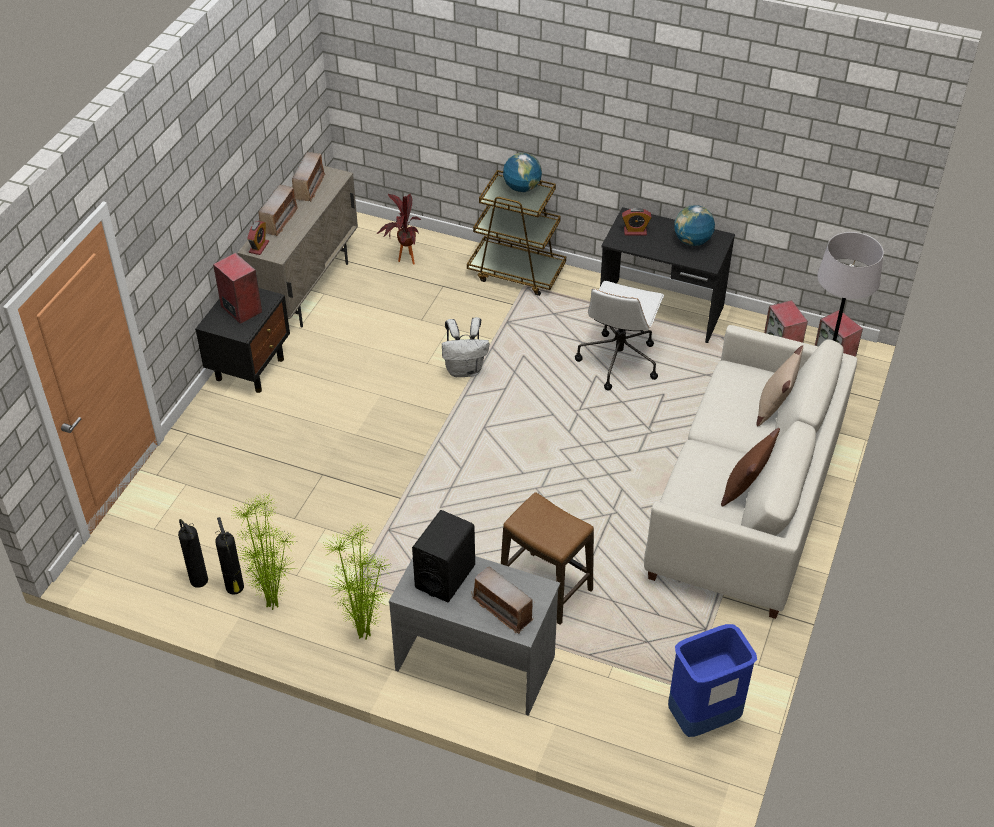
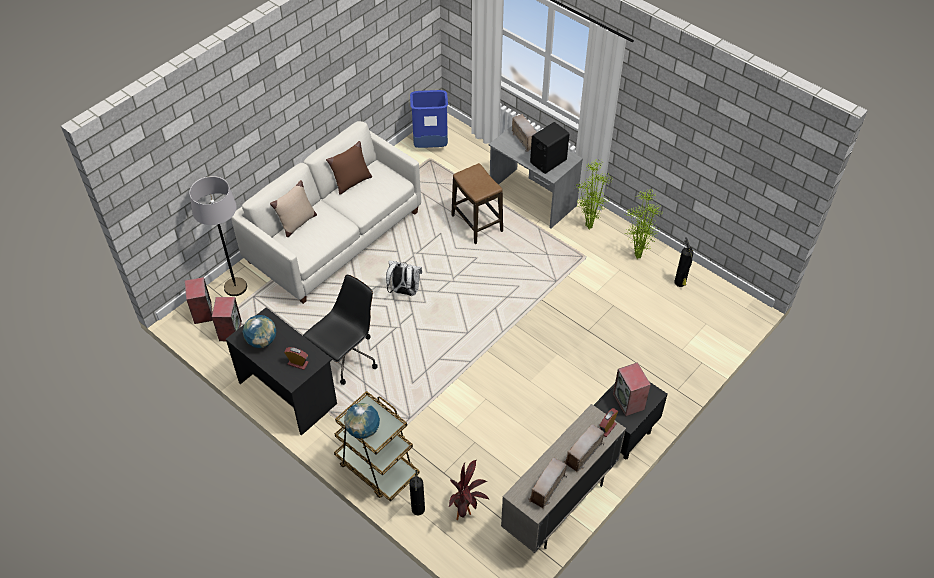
camera: 160 degrees left, 5 degrees up
(235, 588) = (658, 272): fire extinguisher -> fire extinguisher (418, 508)
(465, 369) = (460, 384): white backpack -> white backpack (404, 291)
(618, 360) = (346, 359): white office chair -> black office chair

